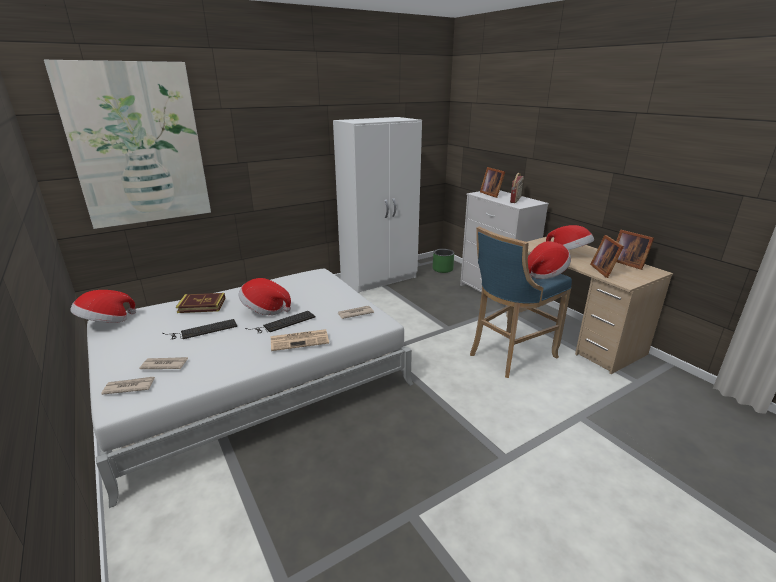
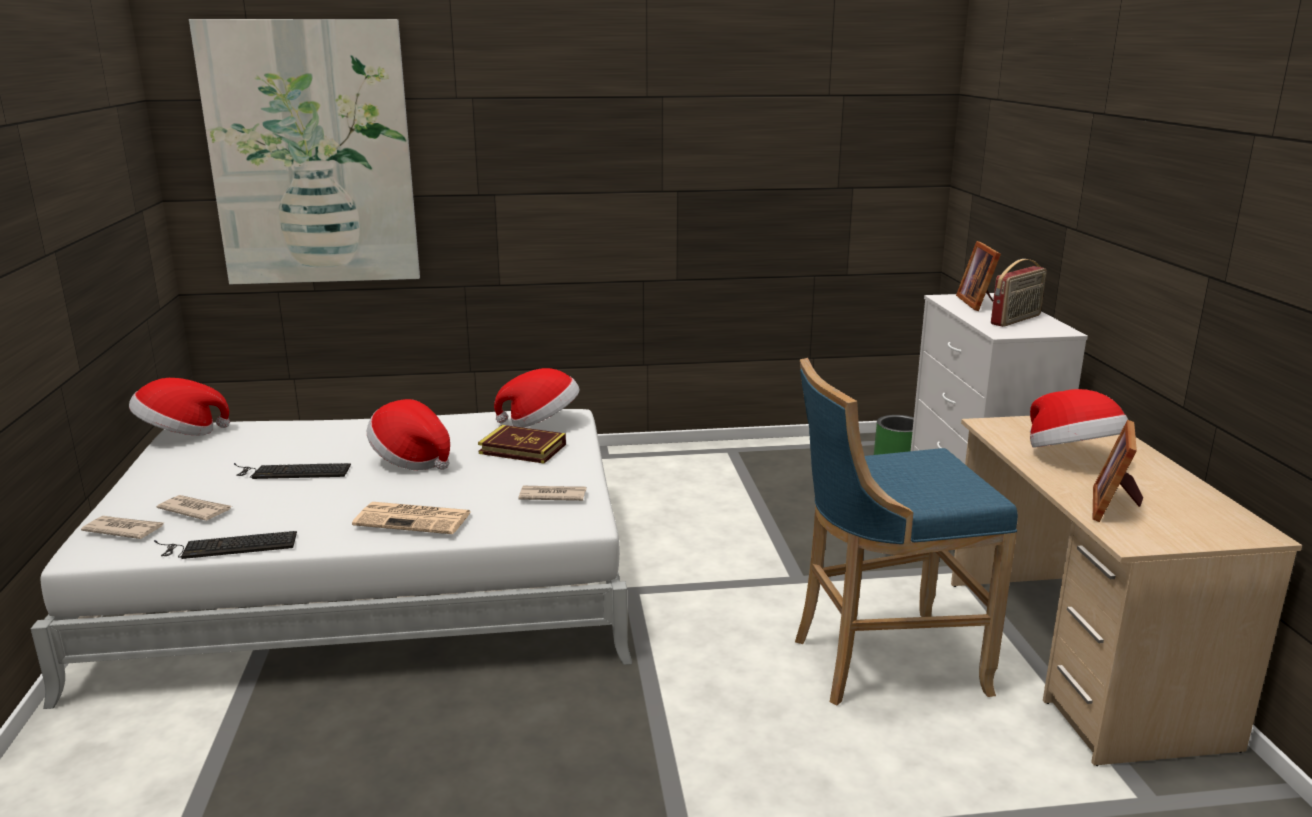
camera: 25 degrees right, 5 degrees down
(202, 305) = (328, 434): book -> book (522, 449)
(283, 323) = (417, 486): keyboard -> keyboard (226, 546)
(380, 278) = (746, 457): white wardrobe -> none
(544, 273) = (959, 487): hat -> hat (541, 422)
(627, 263) = (1201, 501): picture frame -> none

